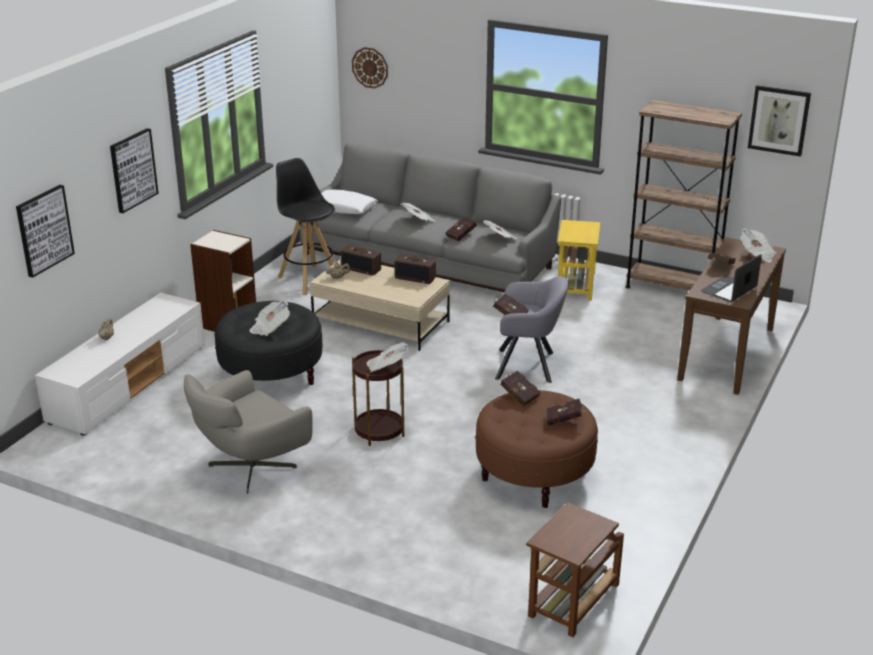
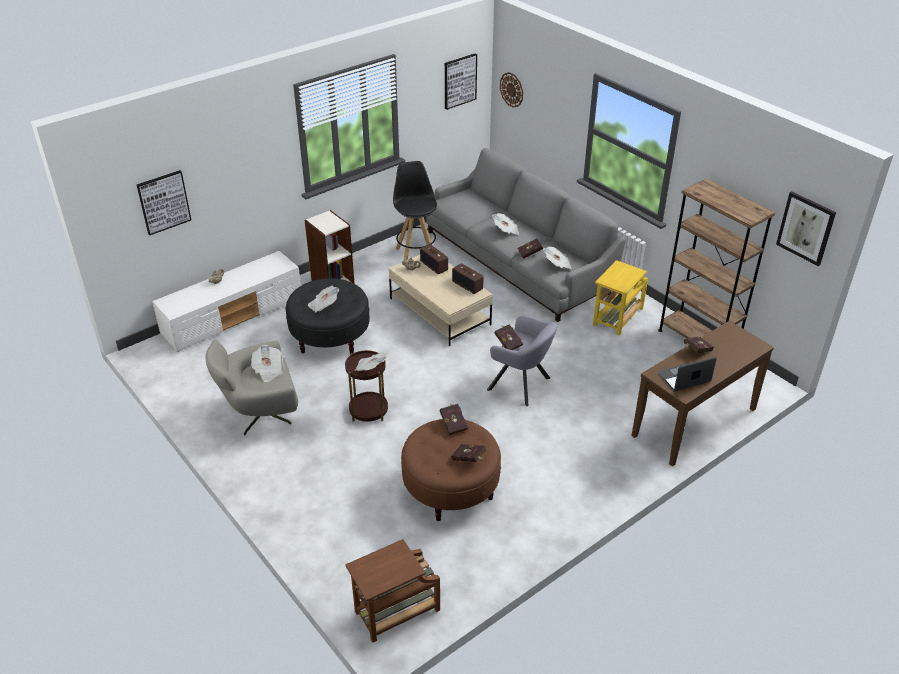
camera: 25 degrees right, 10 degrees up
(133, 170) = (255, 161): picture -> picture (459, 81)
(344, 208) = (459, 205): white pillow -> none
(757, 255) = (740, 347): newspaper -> newspaper (268, 370)

